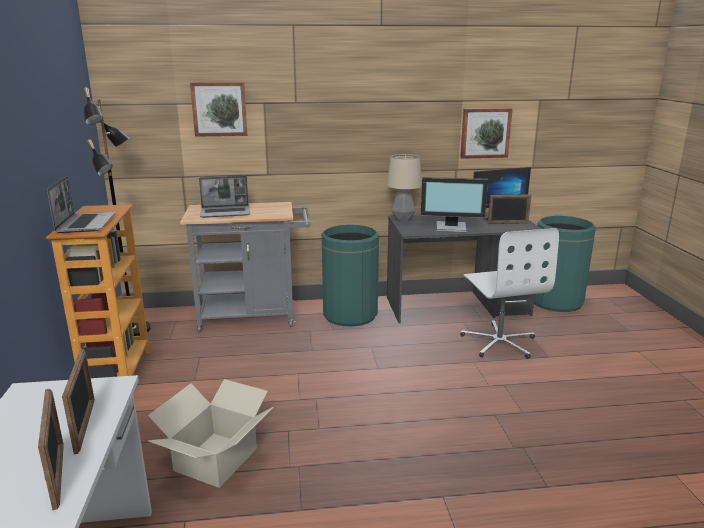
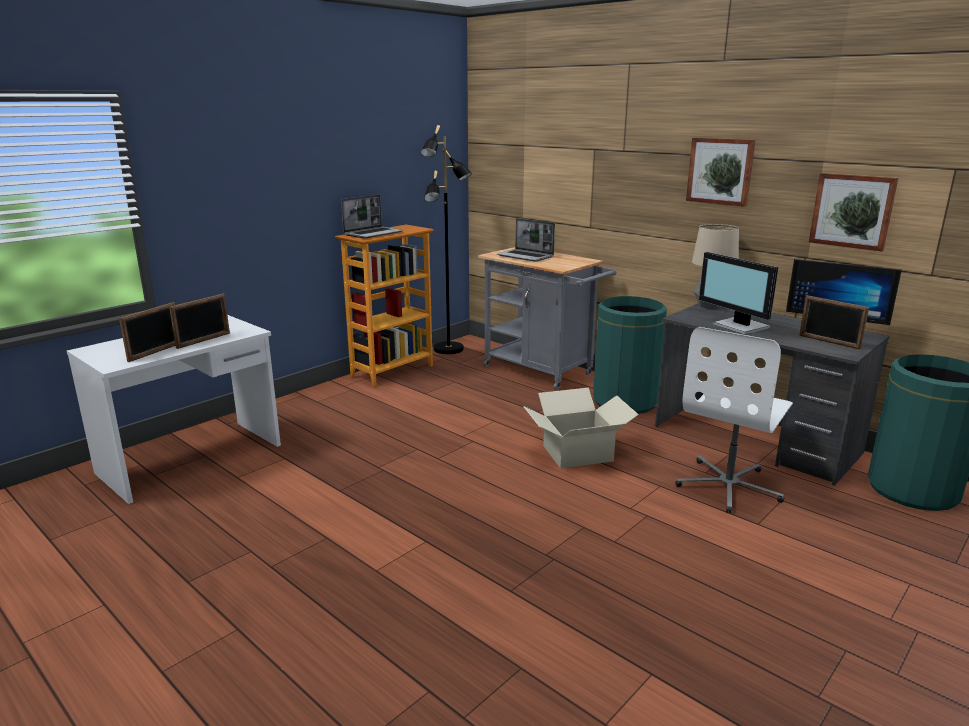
camera: 50 degrees right, 0 degrees up
(217, 459) = (352, 440): cardboard box -> cardboard box (578, 453)
(219, 109) = (555, 153): picture -> picture (720, 171)

